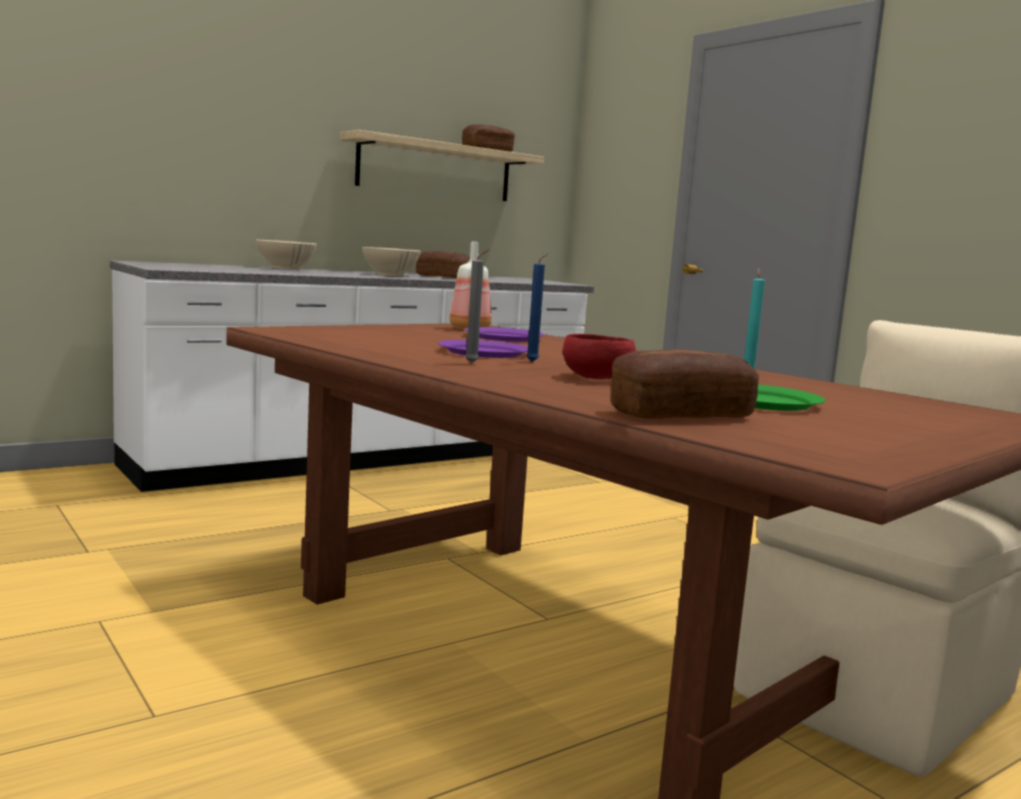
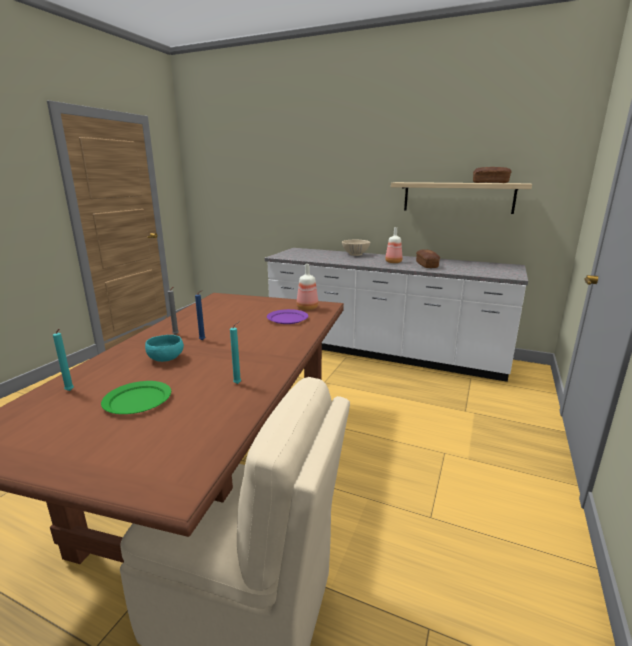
camera: 60 degrees right, 10 degrees up
(390, 275) = (393, 262): beige bowl -> bottle
(484, 352) = (218, 328): purple plate -> none
(595, 378) = (166, 358): red bowl -> turquoise bowl
(681, 415) = (70, 391): bread -> turquoise candle

